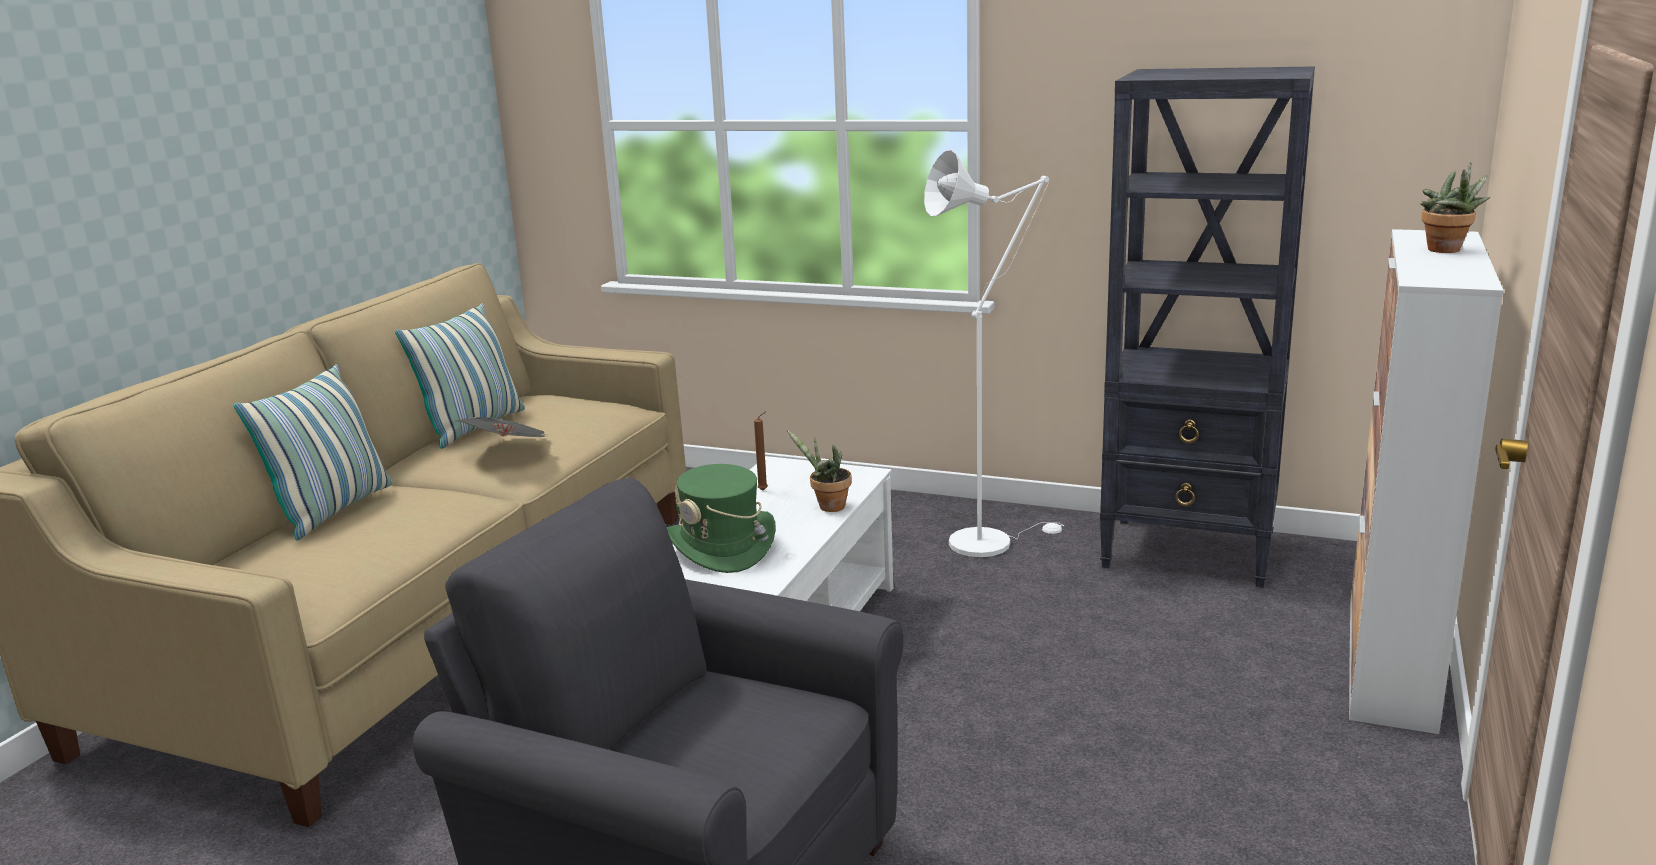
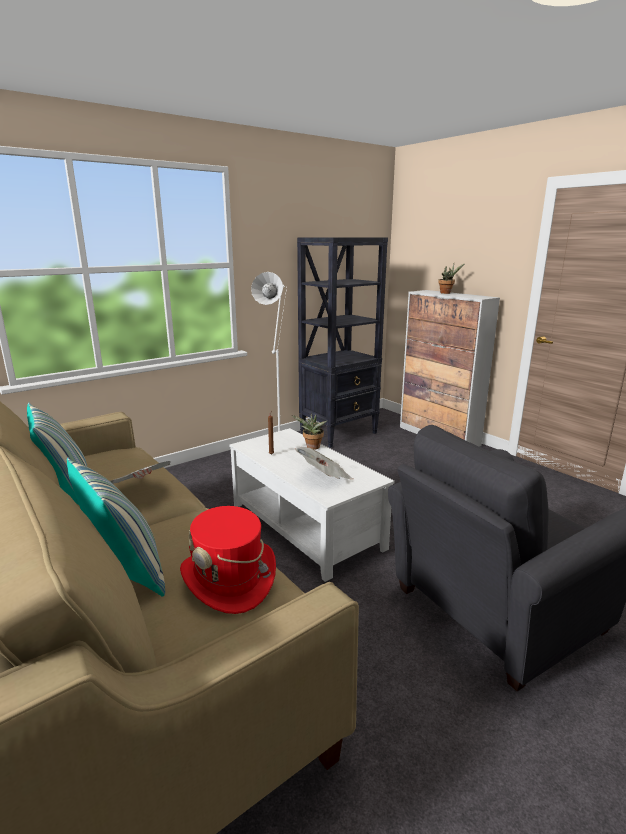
camera: 60 degrees left, 0 degrees up
(338, 556) = (230, 578): none -> red hat
(722, 547) = (324, 477): green hat -> newspaper

